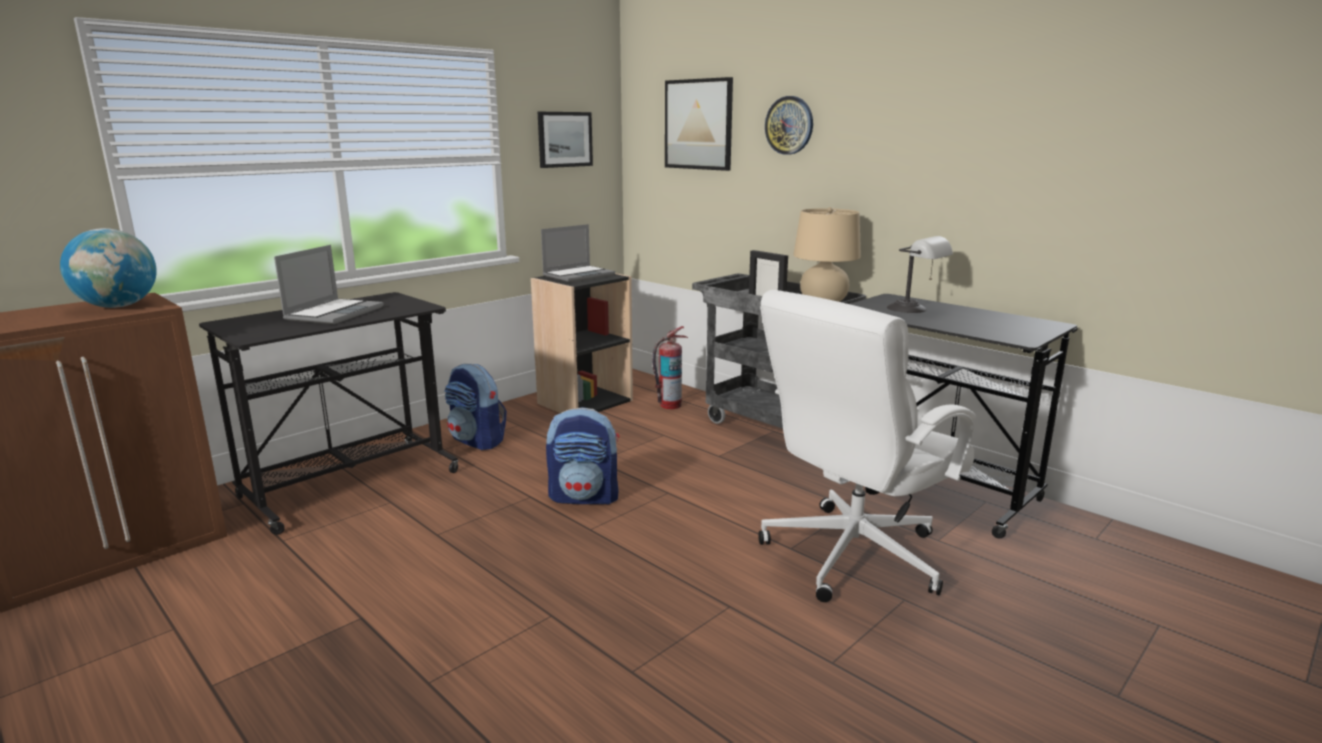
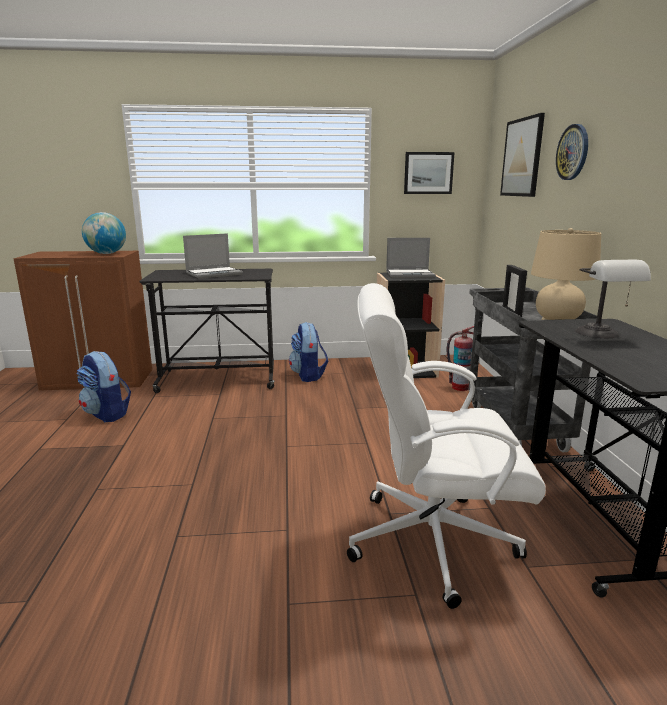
camera: 40 degrees right, 0 degrees up
(585, 497) = (313, 426): backpack -> backpack (107, 414)

